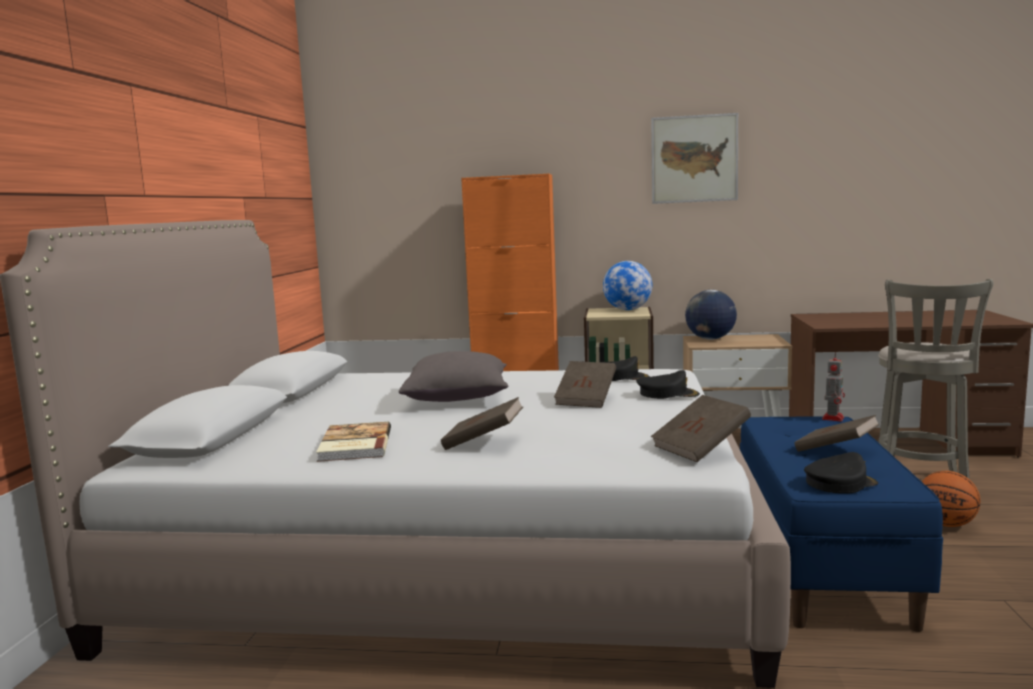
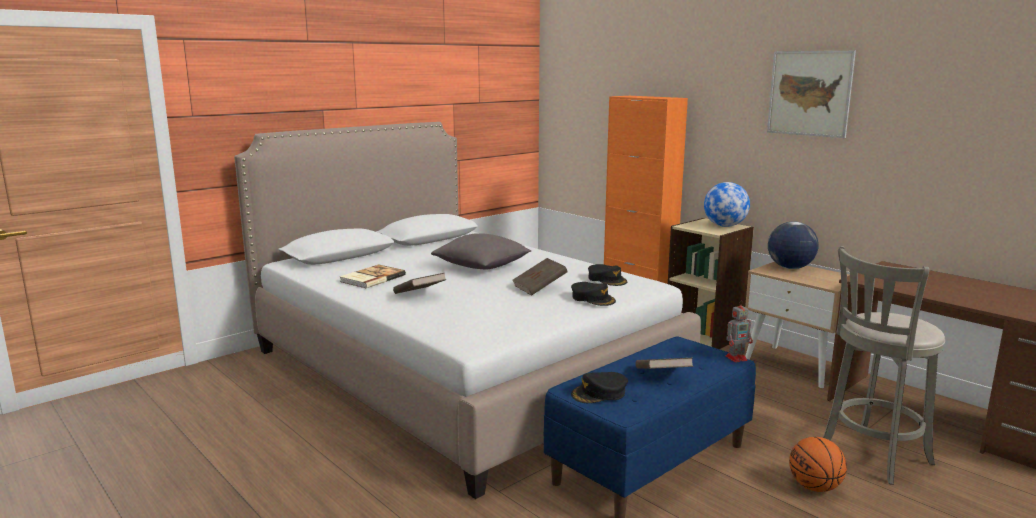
camera: 40 degrees right, 5 degrees up
(700, 448) = (495, 334): brown book -> none
(839, 483) = (599, 393): black cap -> black cap turned 135 degrees clockwise

